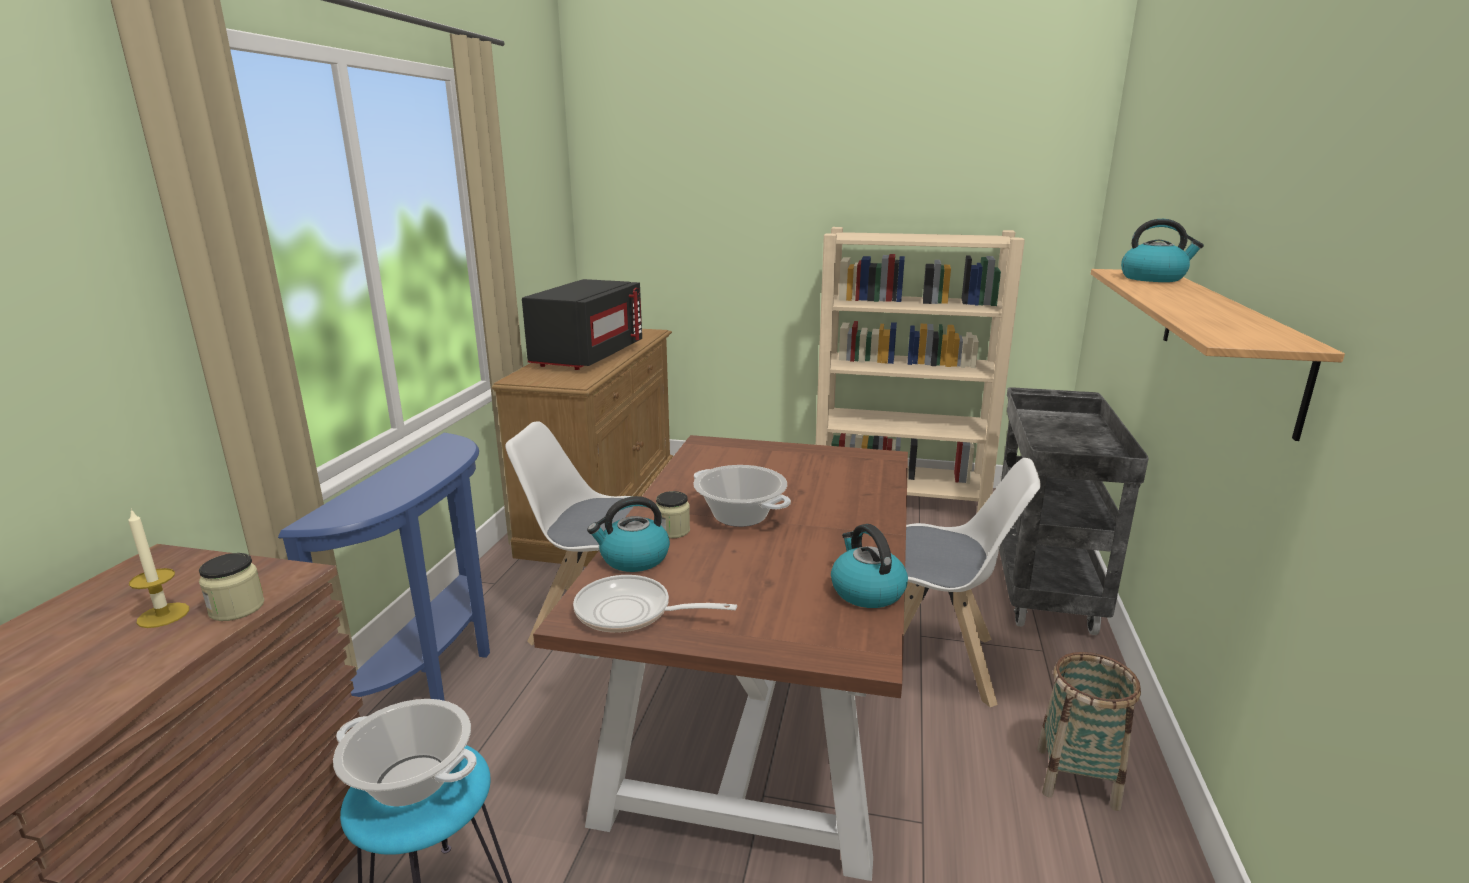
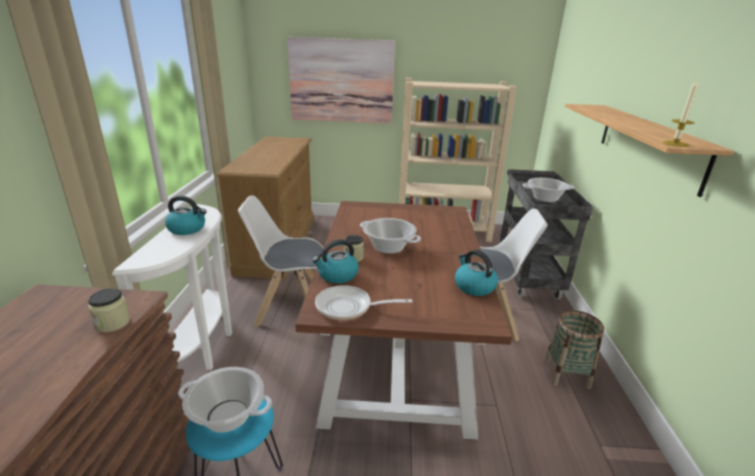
camera: 10 degrees left, 5 degrees up
(163, 615) = (63, 331): candle -> candle (675, 144)
(437, 674) = (203, 348): blue console table -> white console table
(587, 356) = (268, 155): black microwave -> none
(724, 234) = (341, 81): none -> picture
(1068, 442) = (545, 198): none -> cooking pot
(1153, 278) = (602, 109): kettle -> kettle (187, 229)

